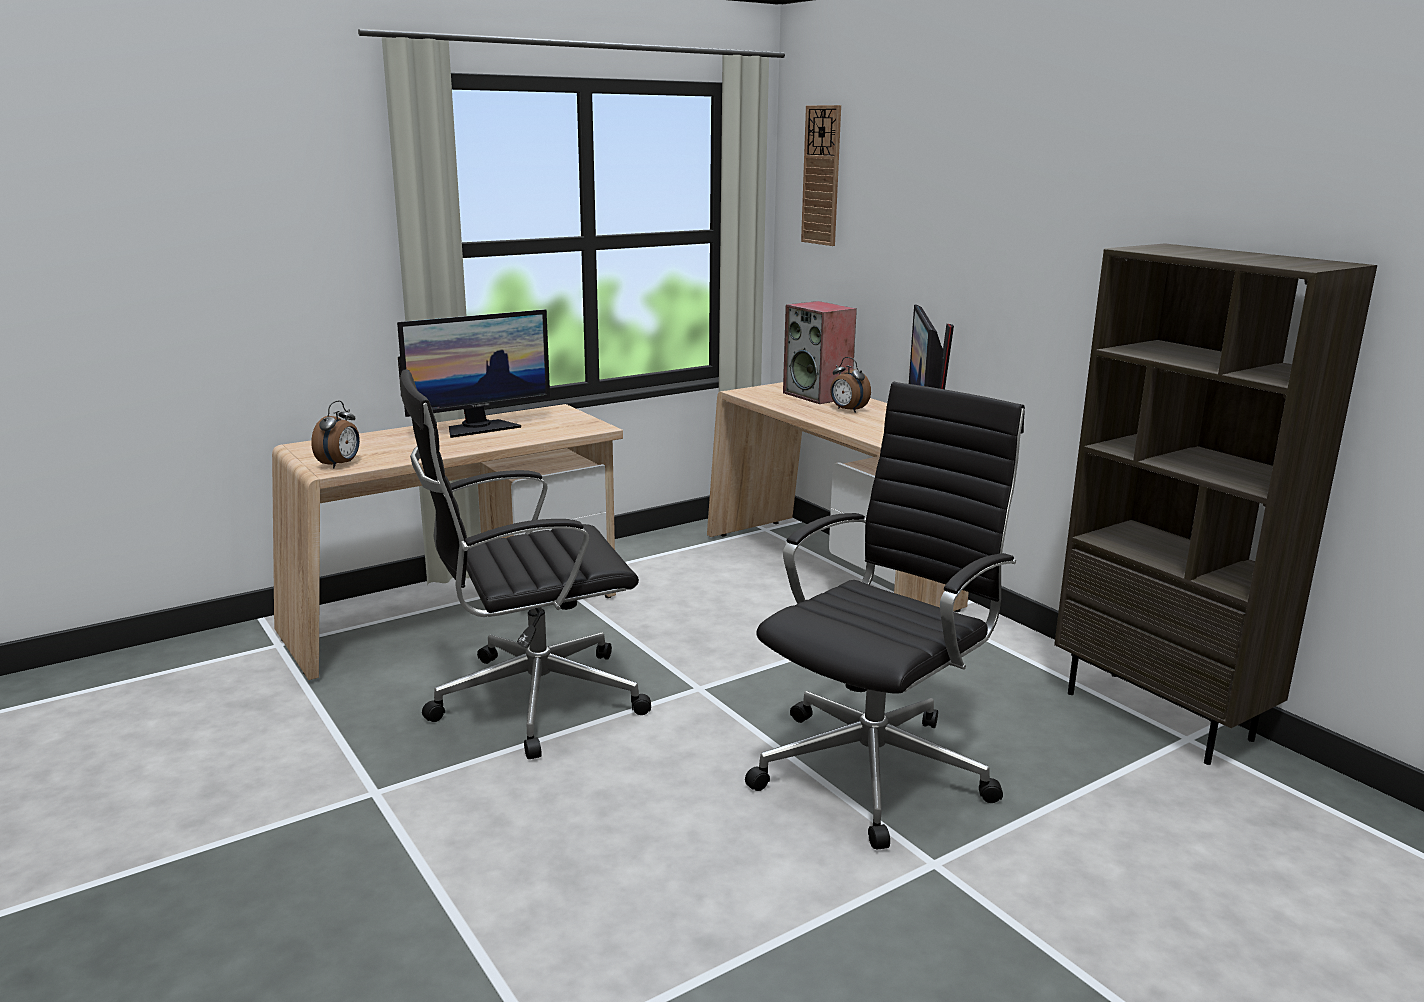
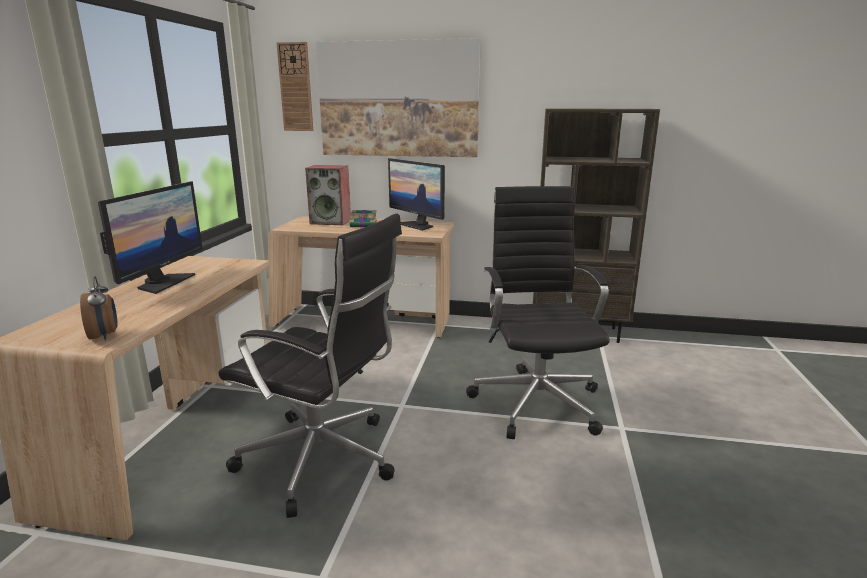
camera: 45 degrees left, 0 degrees up
(531, 700) = (322, 460): black office chair -> black office chair turned 90 degrees counterclockwise
(847, 410) = (364, 225): alarm clock -> book
(943, 205) = (398, 99): none -> picture

